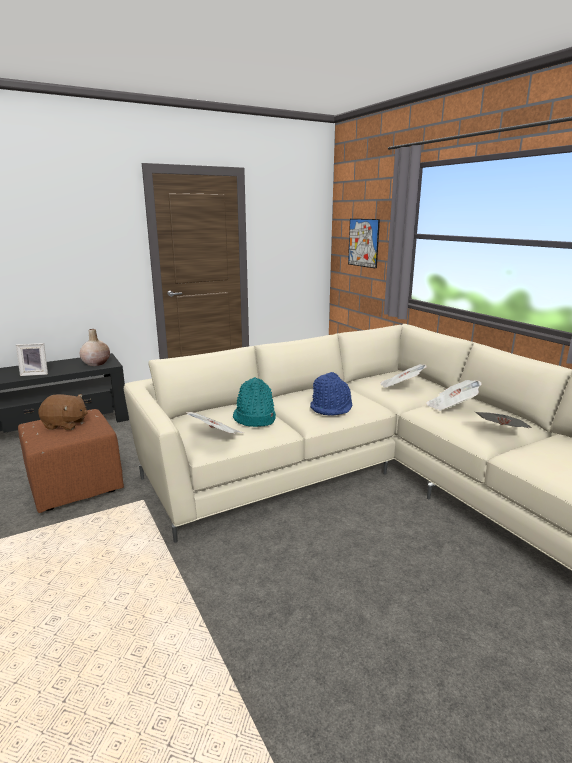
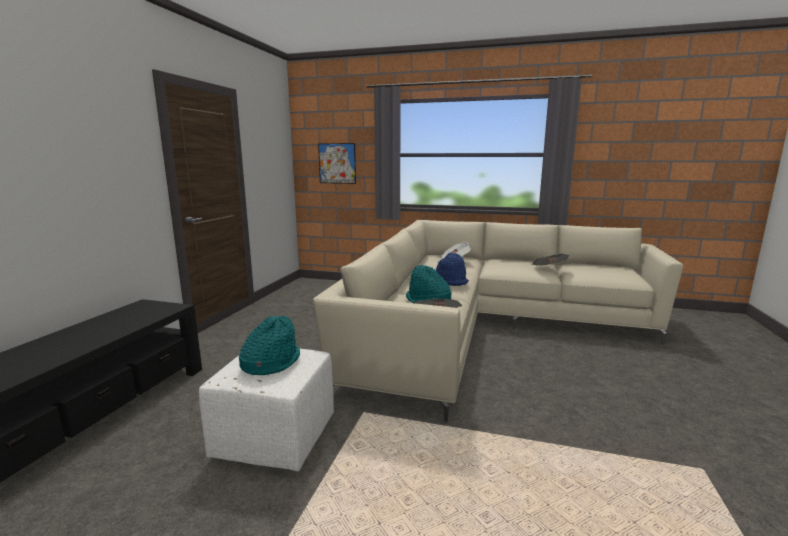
camera: 45 degrees left, 5 degrees down
(35, 373) = (92, 340): picture frame -> none
(65, 424) = (270, 363): brown plush toy -> turquoise hat
(76, 486) = (275, 437): brown ottoman -> white ottoman
(96, 363) = (152, 310): beige vase -> none
(451, 407) = (501, 265): newspaper -> none

